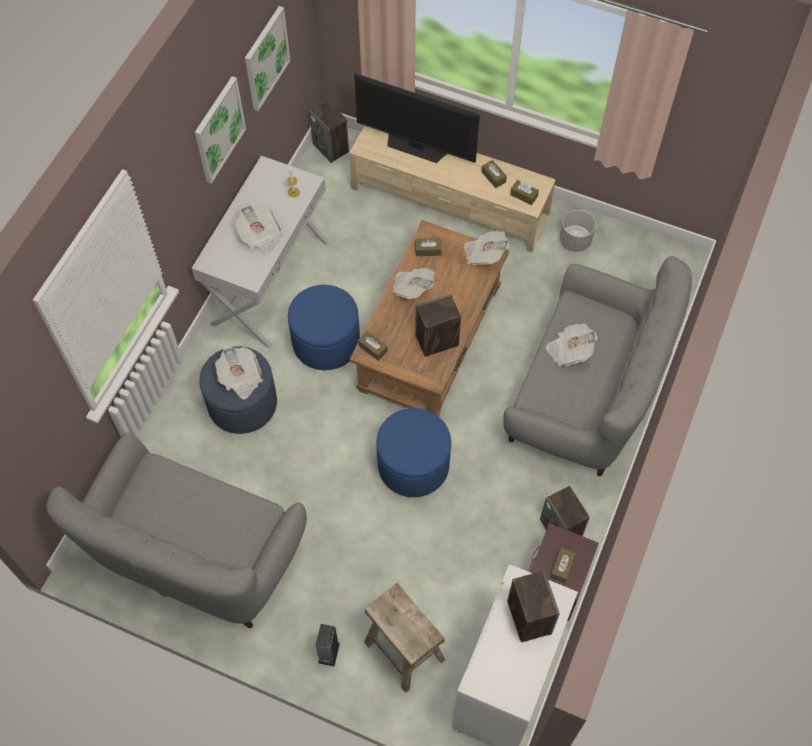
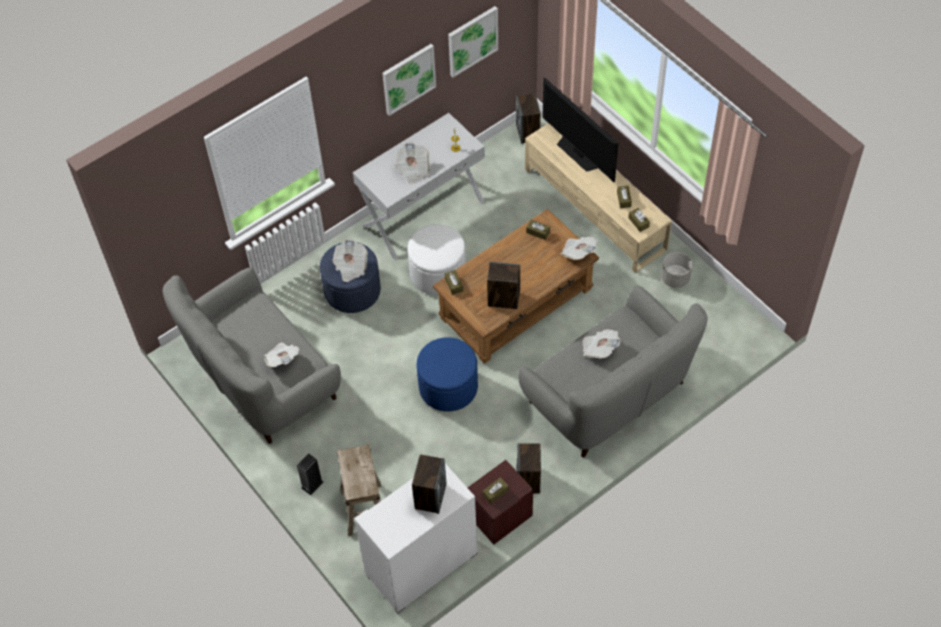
camera: 30 degrees right, 5 degrees down
(326, 342) = (438, 273): blue ottoman -> white ottoman
(412, 288) = (509, 254): newspaper -> newspaper (282, 359)

